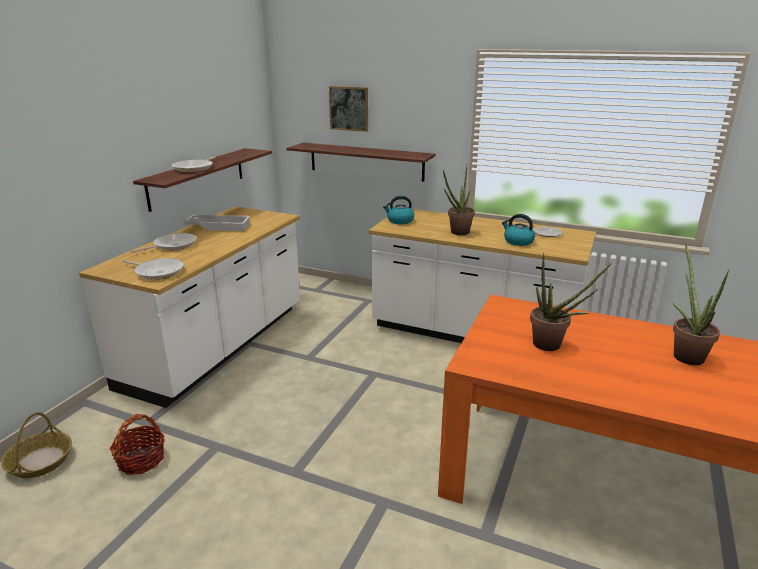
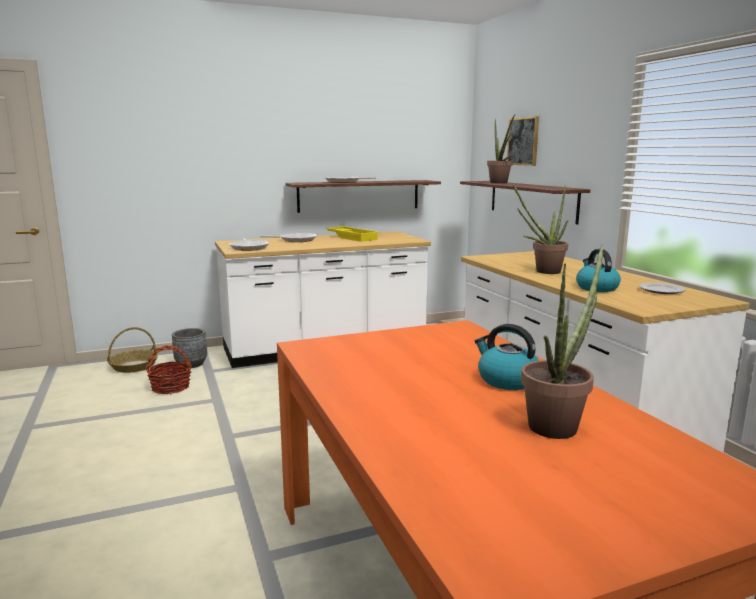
camera: 45 degrees right, 10 degrees down
(111, 425) = (191, 364): none -> grey planter
(219, 226) = (353, 237): white tray -> yellow tray
(399, 221) = (508, 256): kettle -> kettle (507, 380)
(552, 346) = (413, 363): potted plant -> potted plant (500, 183)

